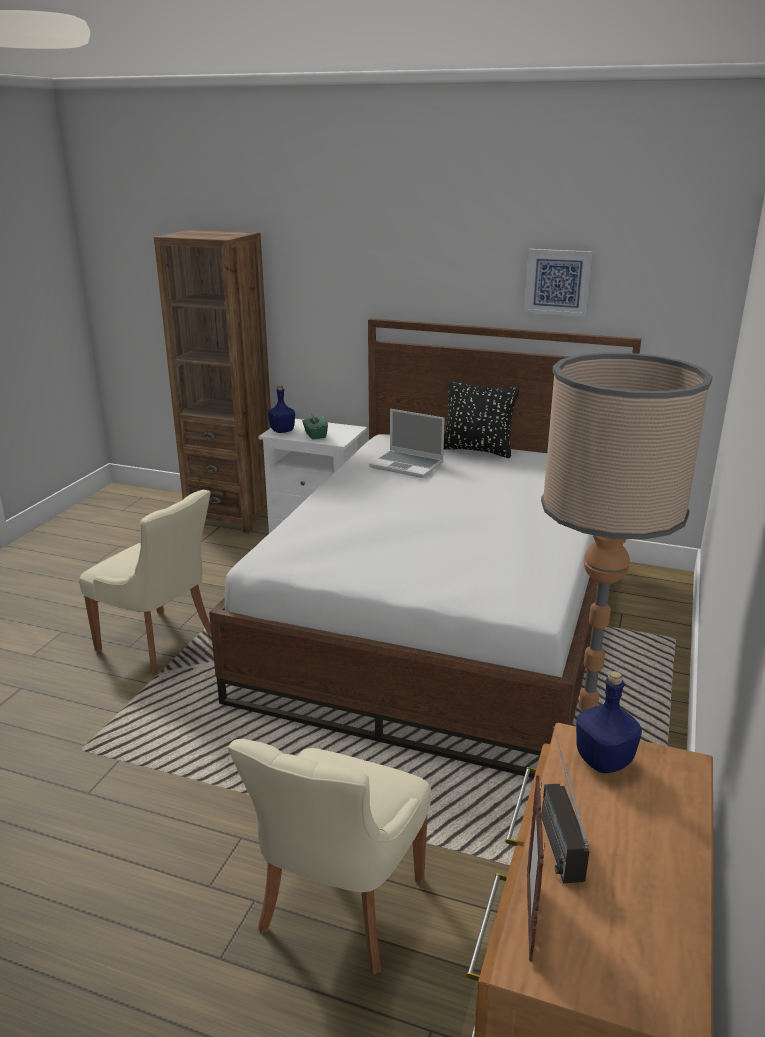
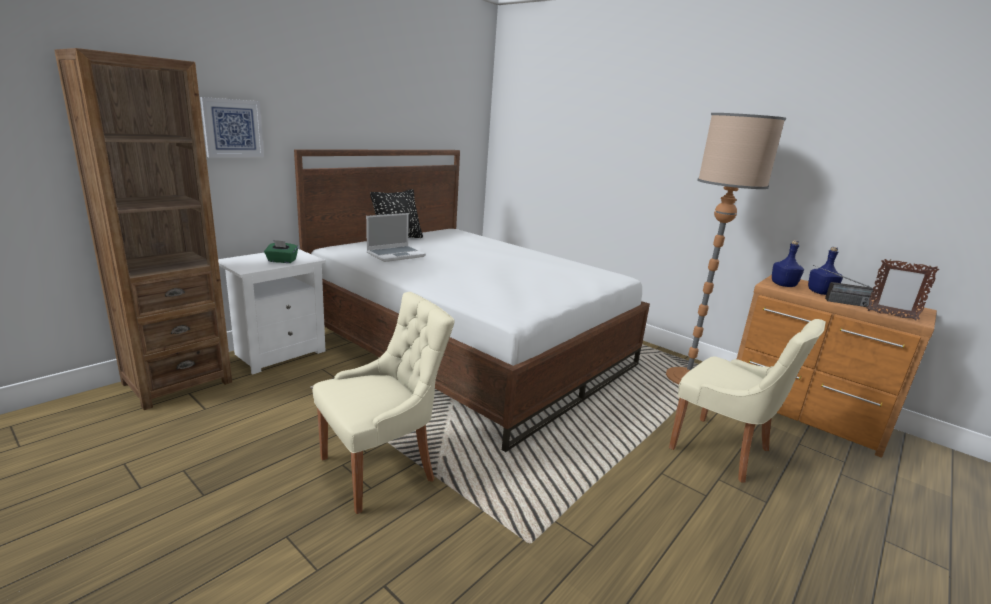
camera: 70 degrees left, 5 degrees down
(282, 430) = (247, 266): blue bottle -> blue bottle (820, 292)
(557, 282) = (413, 116): picture -> picture (232, 128)

